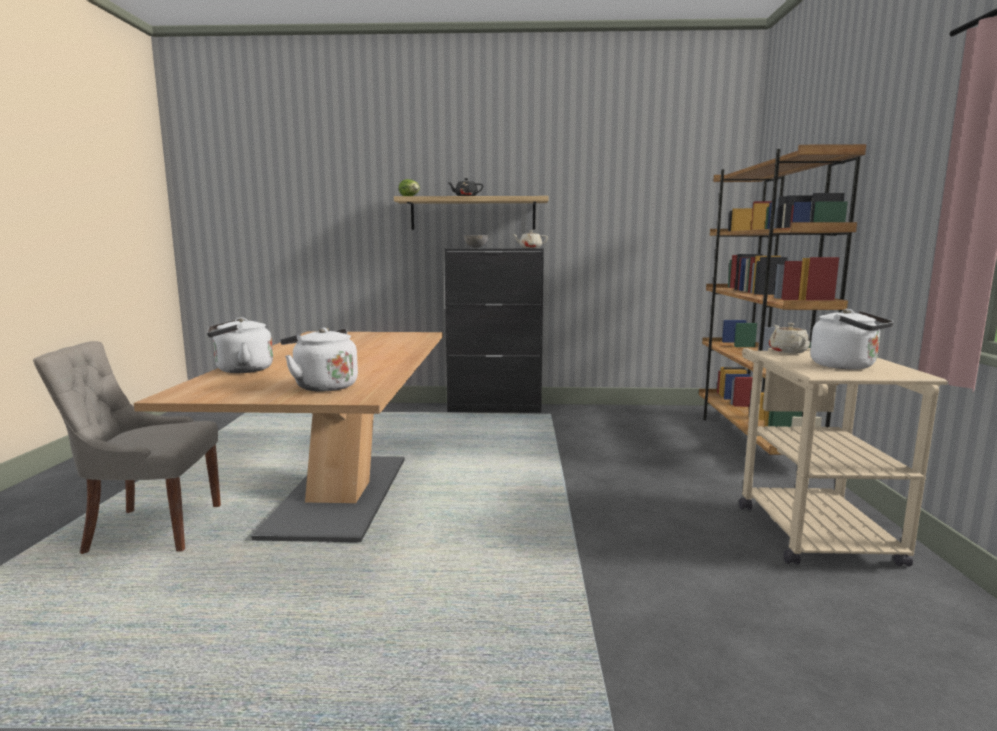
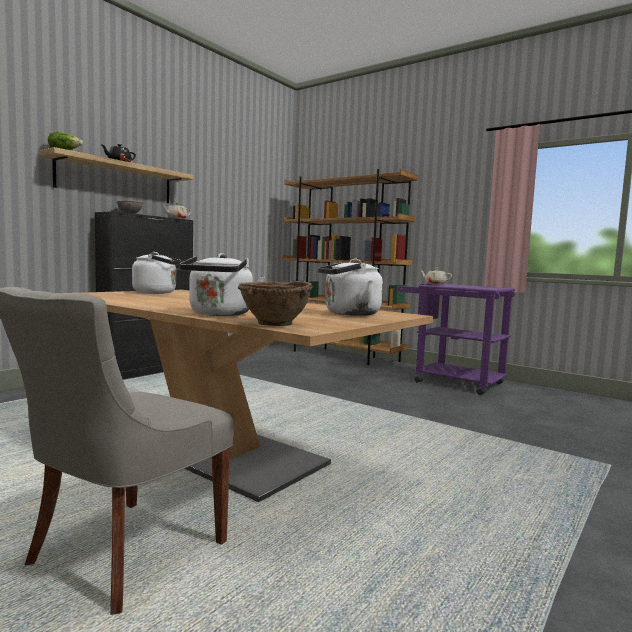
camera: 55 degrees left, 5 degrees down
(195, 387) = (274, 324): none -> brown bowl
(808, 527) = (450, 381): beige cart -> purple cart
(846, 366) = (477, 287): white kettle -> white kettle (158, 293)

